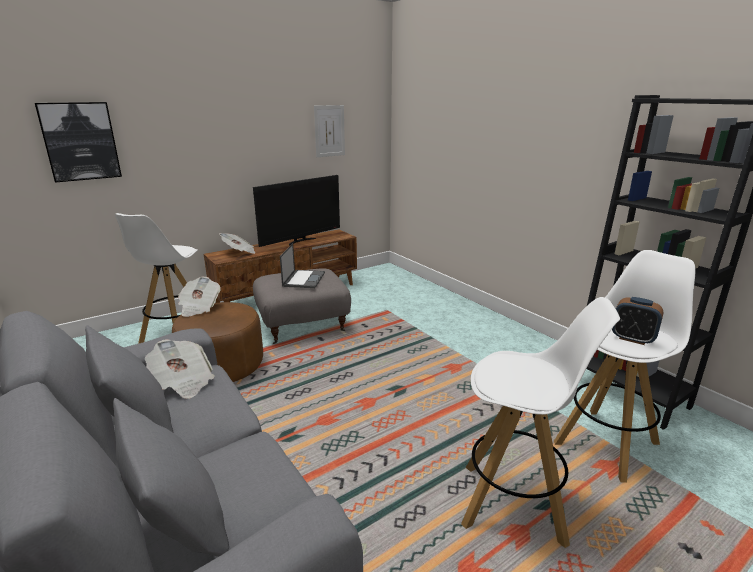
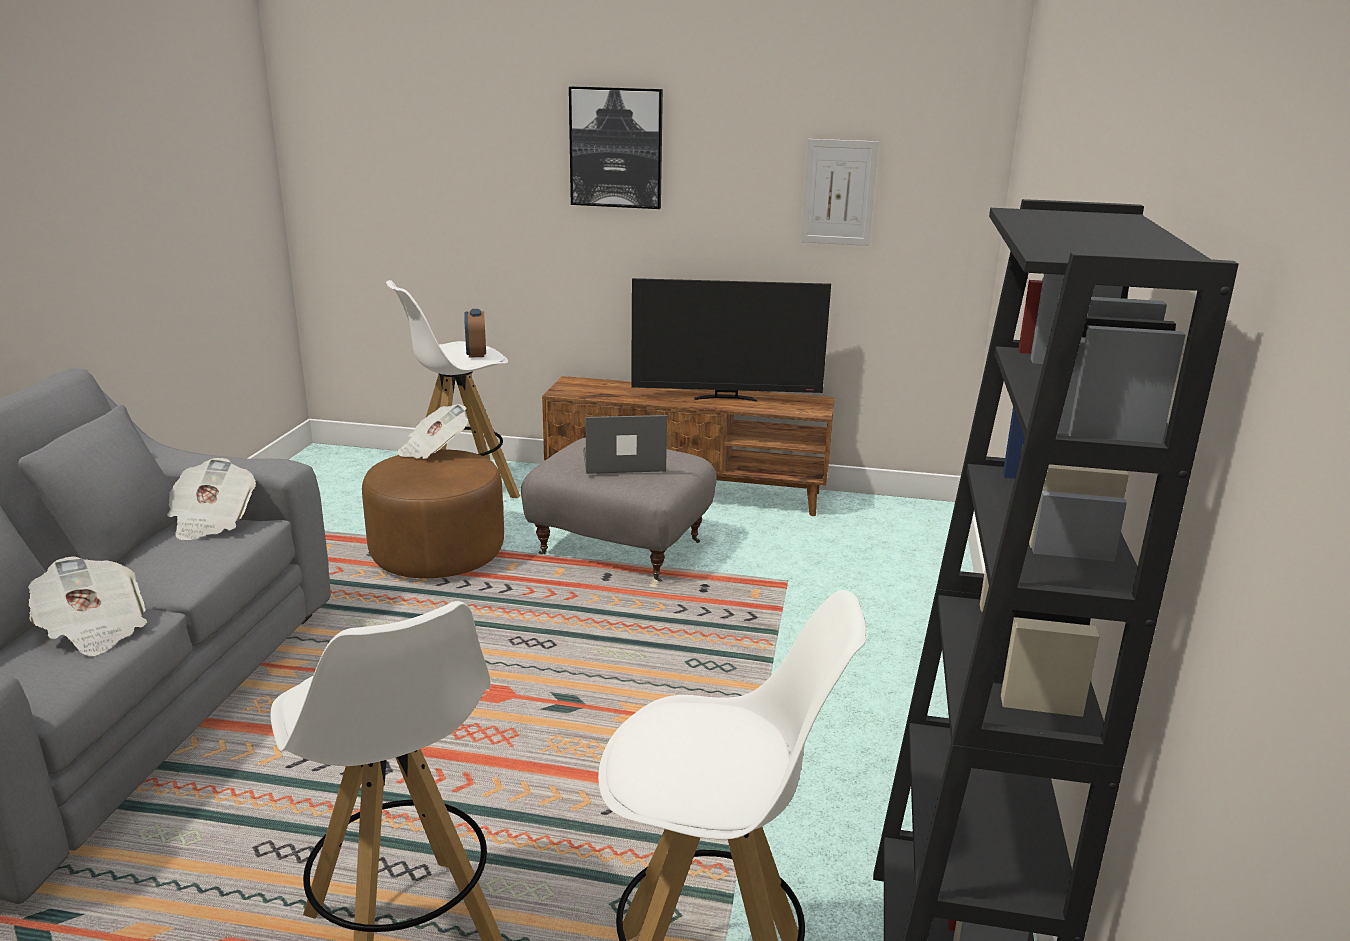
camera: 45 degrees right, 0 degrees up
(80, 141) = (413, 169): picture -> picture (616, 148)
(239, 252) = (607, 388): newspaper -> newspaper (93, 630)
(304, 279) = (622, 461): laptop -> laptop turned 150 degrees counterclockwise
(632, 339) = (672, 762): alarm clock -> alarm clock (476, 354)

